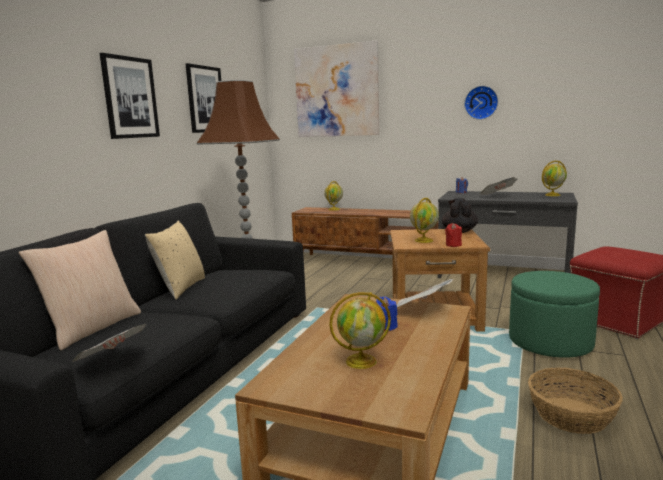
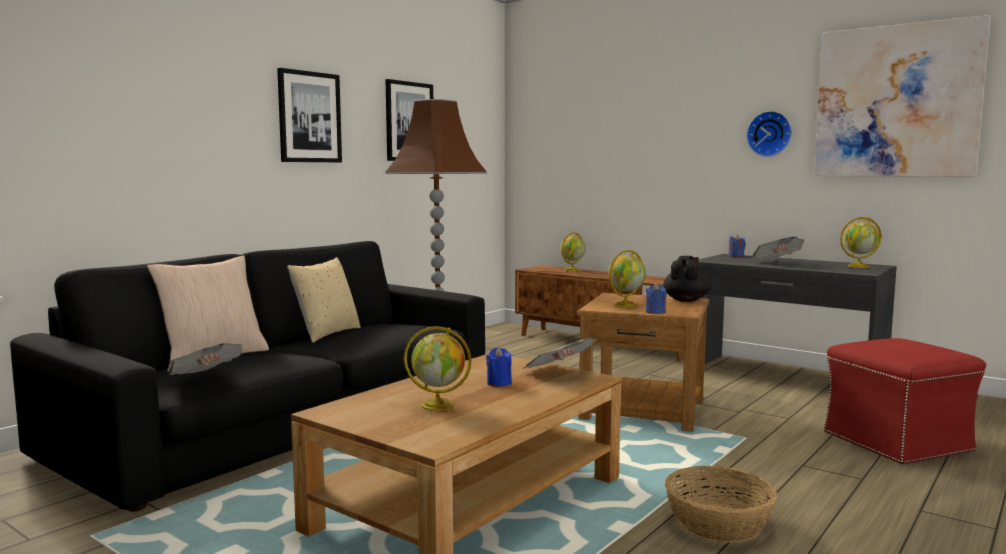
camera: 15 degrees right, 5 degrees down
(336, 91) = (586, 115): picture -> picture (896, 101)
(453, 245) = (655, 312): red candle -> blue candle
(550, 342) = (771, 453): green ottoman -> none

